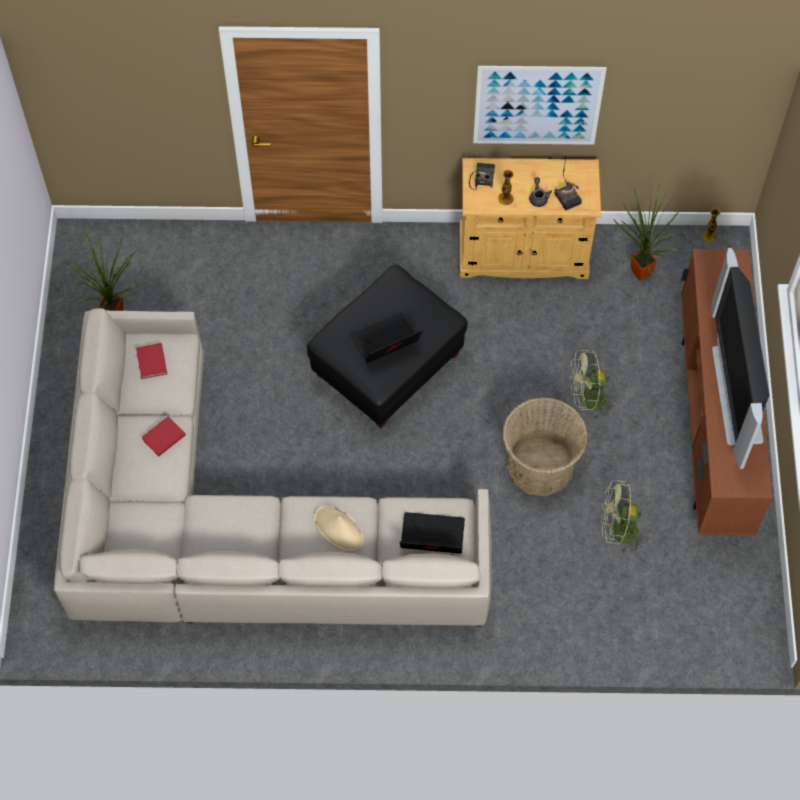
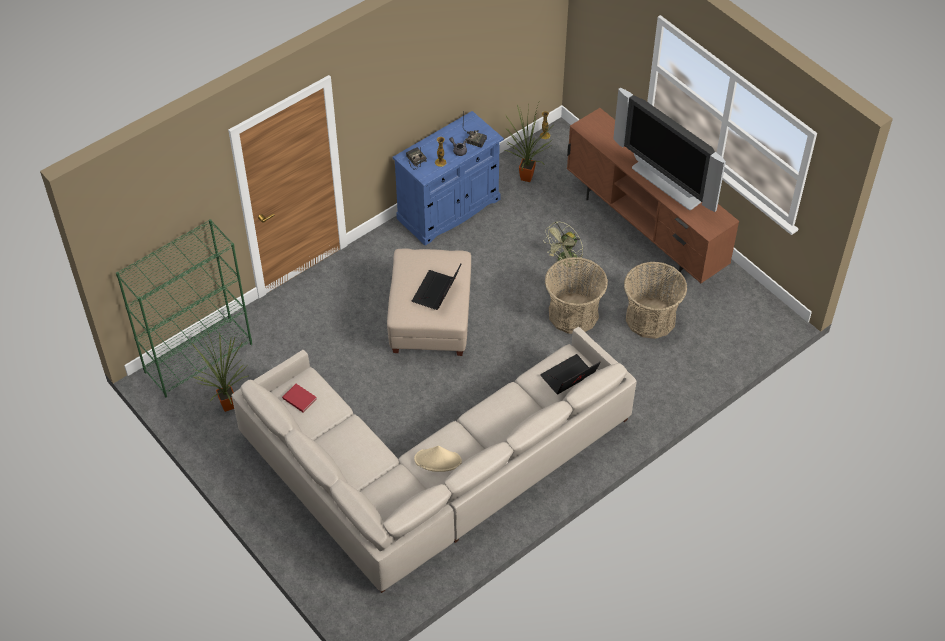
camera: 40 degrees left, 10 degrees down
(134, 245) = (199, 357): none -> green bookcase
(162, 437) = (351, 435): red book -> none
(339, 529) = (511, 410): beige hat -> beige hat (438, 460)
(387, 365) = (430, 320): black ottoman -> beige ottoman
(523, 253) = (449, 209): beige cabinet -> blue cabinet
(537, 105) = (430, 86): picture -> none
(618, 532) = (650, 318): green fan -> basket

